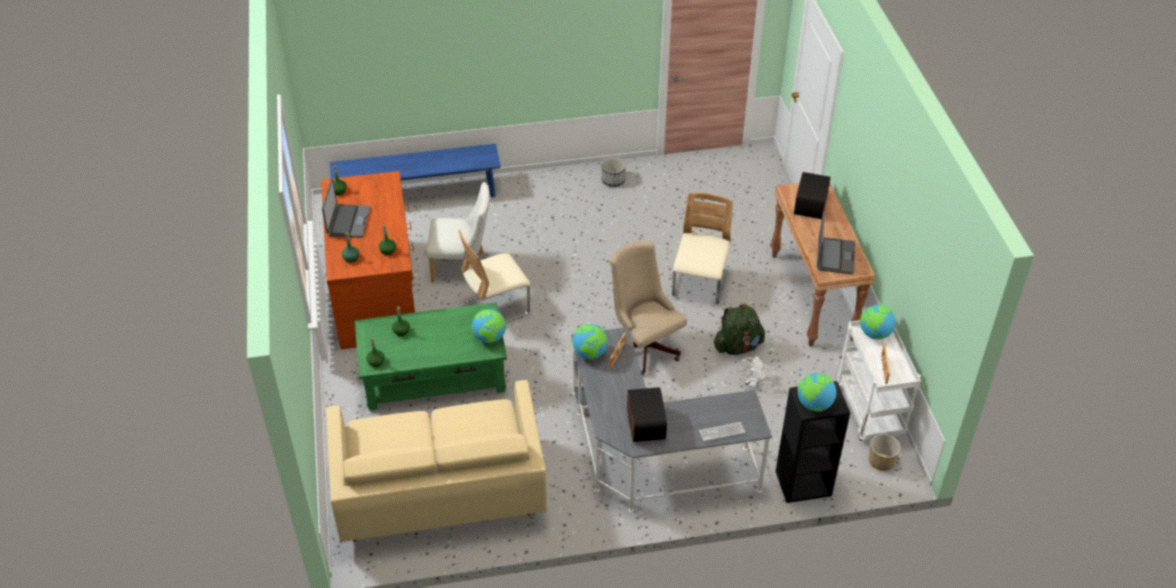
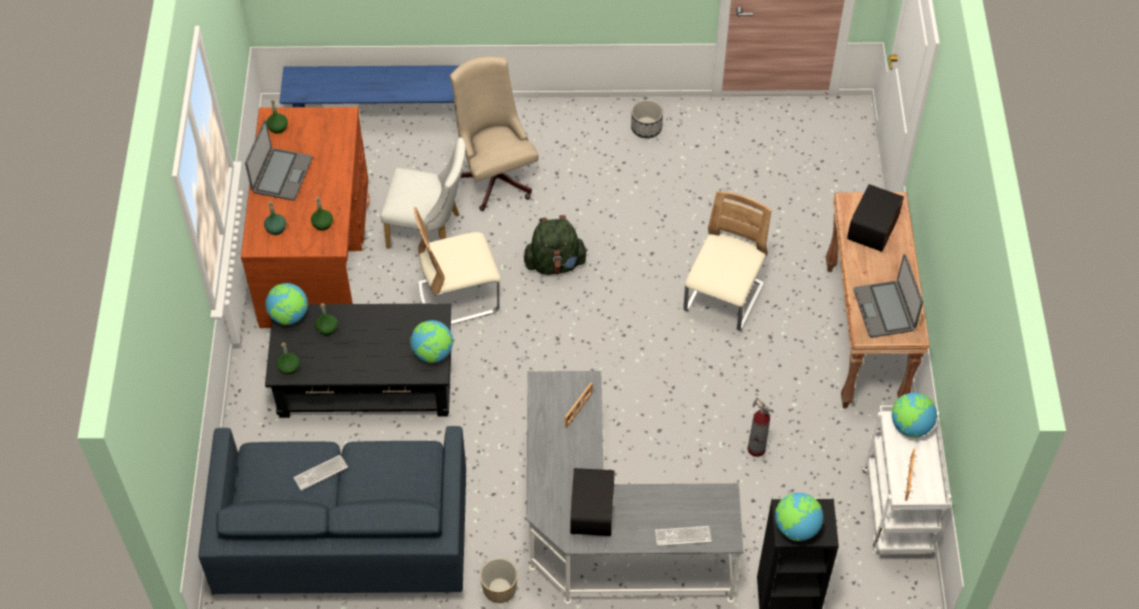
camera: 10 degrees right, 10 degrees up
(417, 433) = (320, 473): none -> keyboard
(433, 376) = (365, 381): green coffee table -> black coffee table
(440, 489) = (344, 538): beige sofa -> blue sofa
(590, 353) = (545, 402): globe -> globe (289, 316)
(643, 345) = (632, 376): beige office chair -> beige office chair (494, 175)
(738, 346) = (751, 395): green backpack -> green backpack (555, 263)
(751, 383) = (756, 449): white fan -> fire extinguisher
(835, 256) = (884, 310): laptop -> laptop turned 150 degrees clockwise
(881, 461) = (893, 583): planter -> planter (499, 589)

